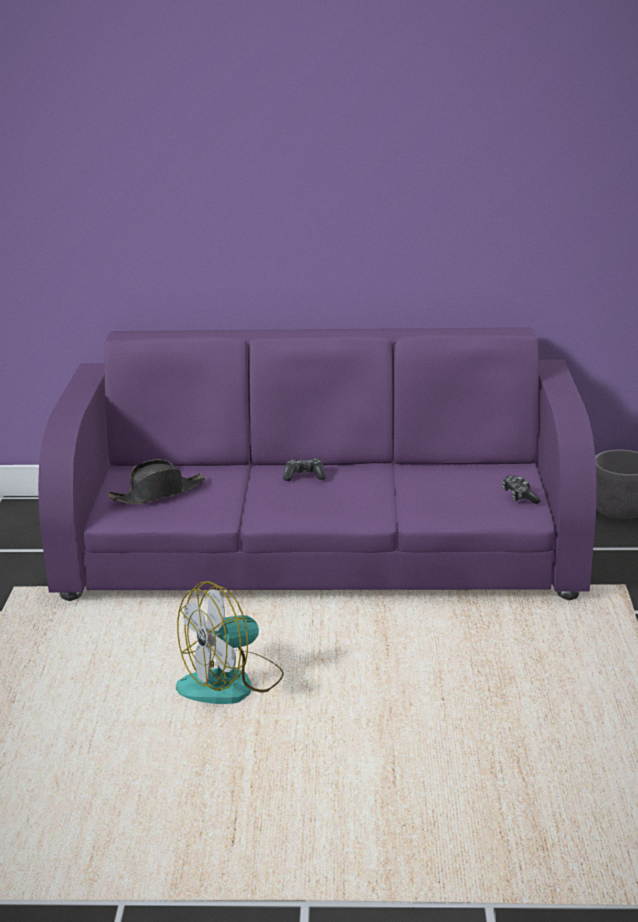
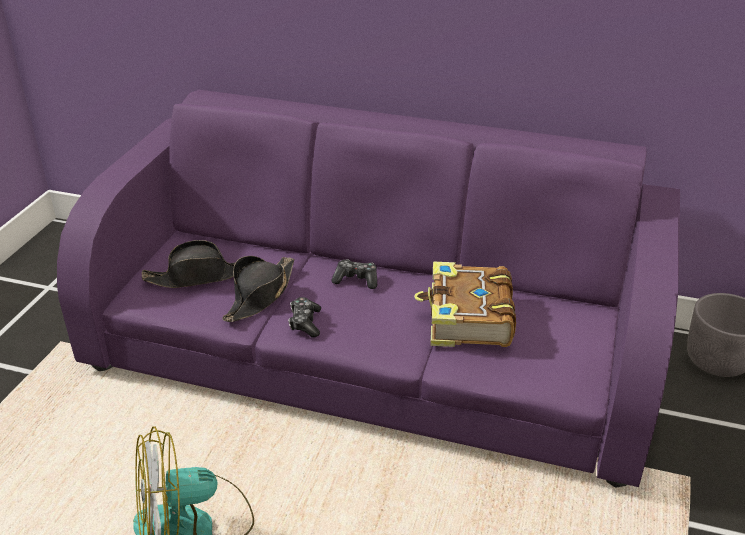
camera: 15 degrees right, 10 degrees up
(225, 497) = (260, 295): none -> black hat
(416, 486) = (467, 319): none -> book
(519, 496) = (579, 357): game controller -> game controller (305, 323)

